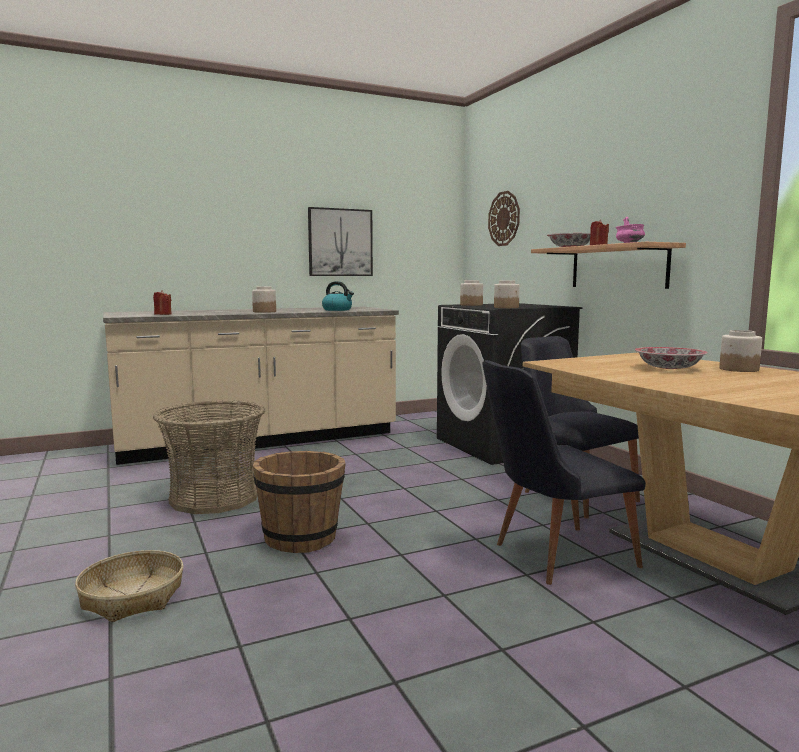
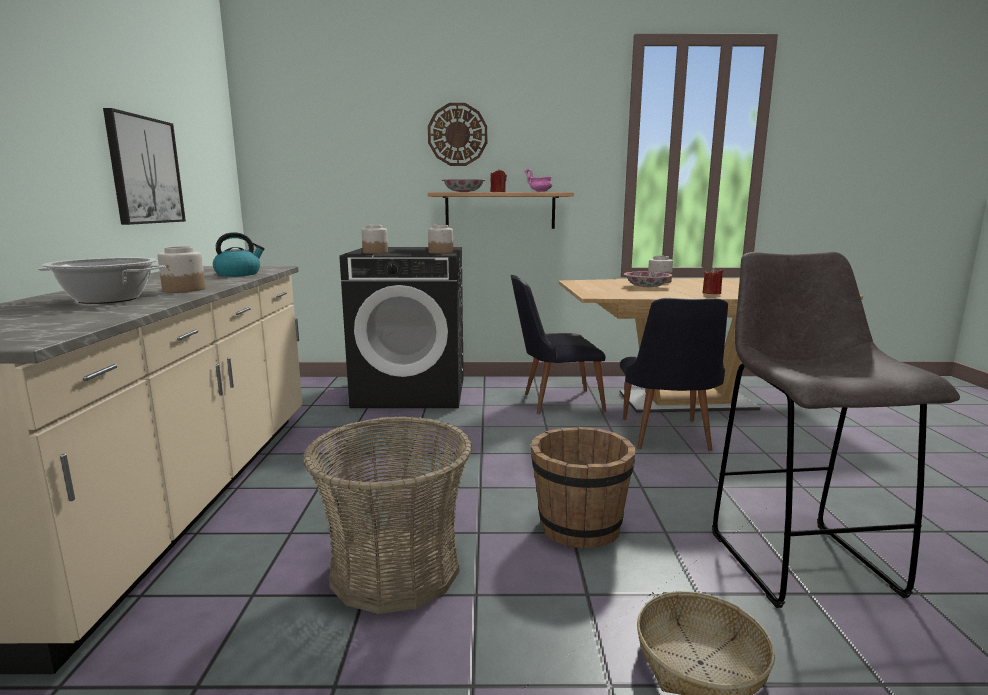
camera: 65 degrees left, 5 degrees up
(162, 314) = (77, 321): red candle -> red candle (711, 293)
(223, 311) = (107, 299): none -> cooking pot
(303, 641) = (798, 559): none -> grey stool
(504, 218) = (325, 153): wall clock -> wall clock (457, 134)

